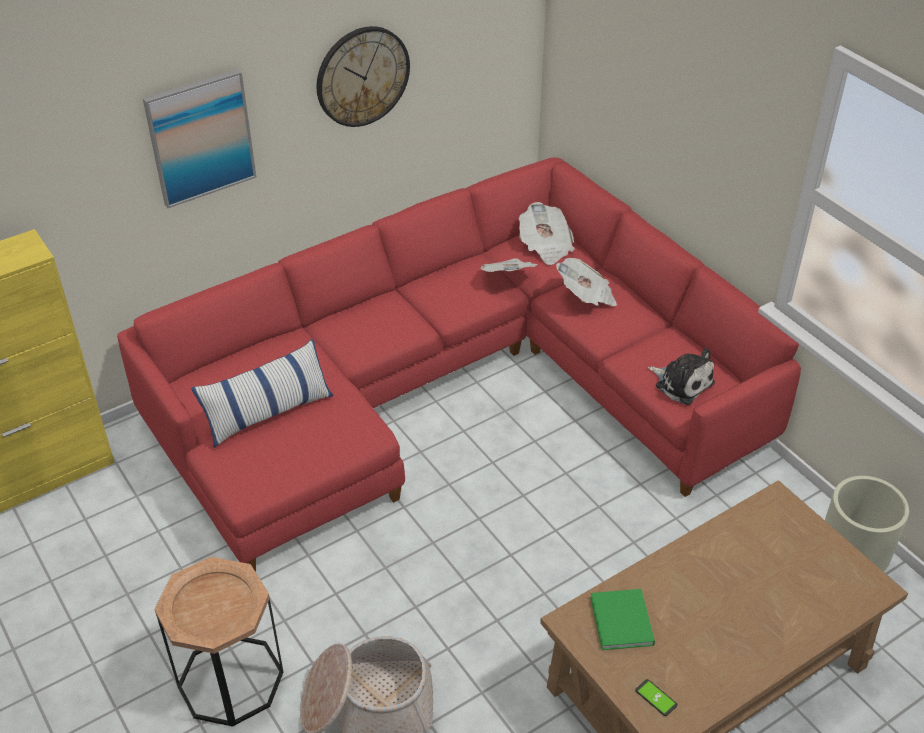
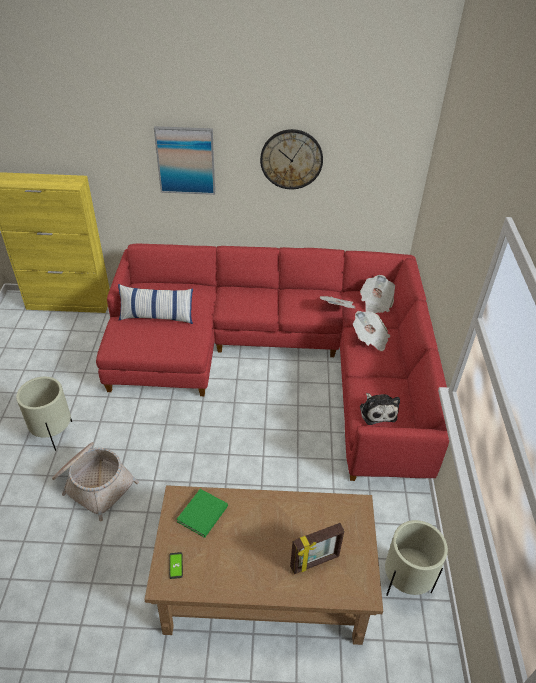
camera: 35 degrees right, 0 degrees up
(230, 679) = (54, 433): brown side table -> beige planter
(796, 590) = (315, 562): none -> picture frame

